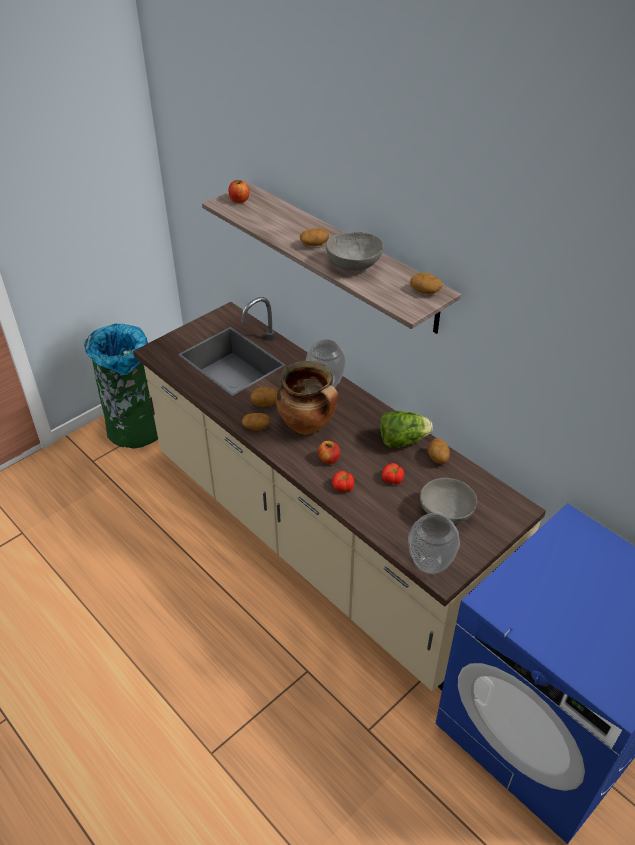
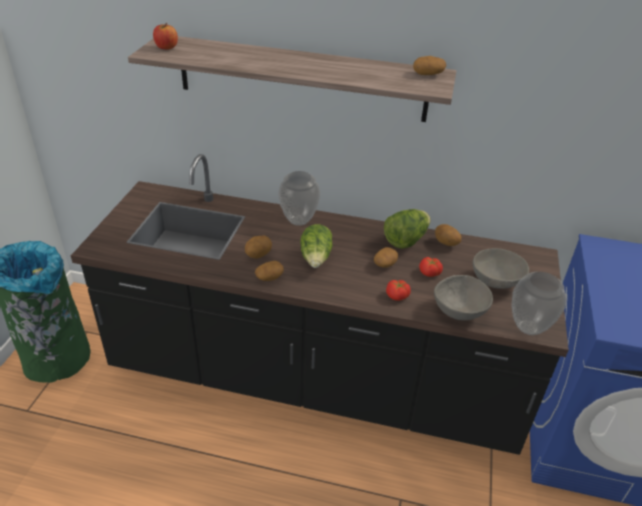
camera: 35 degrees left, 5 degrees down
(308, 425) = (316, 258): cooking pot -> lettuce
(314, 244) = (286, 64): potato -> potato (385, 264)
(317, 538) = (315, 379): beige counter -> black counter
(329, 459) = (362, 278): apple -> none
(353, 265) = (343, 71): grey bowl -> grey bowl (459, 311)

